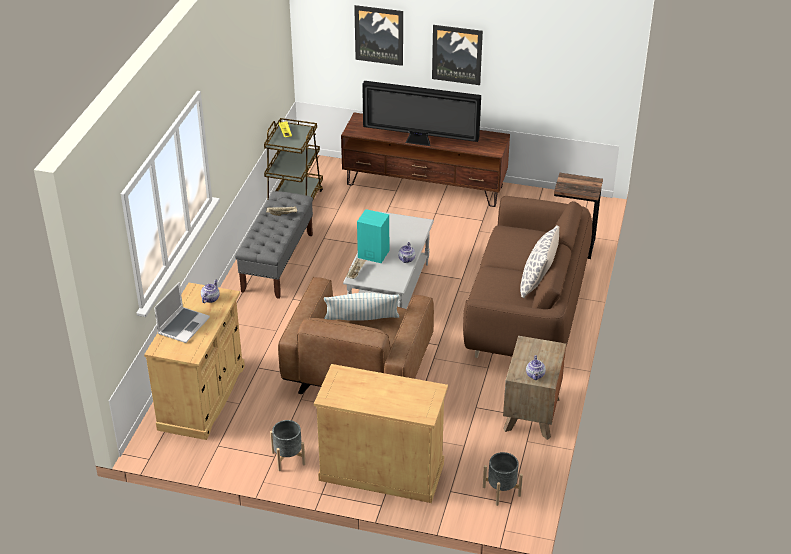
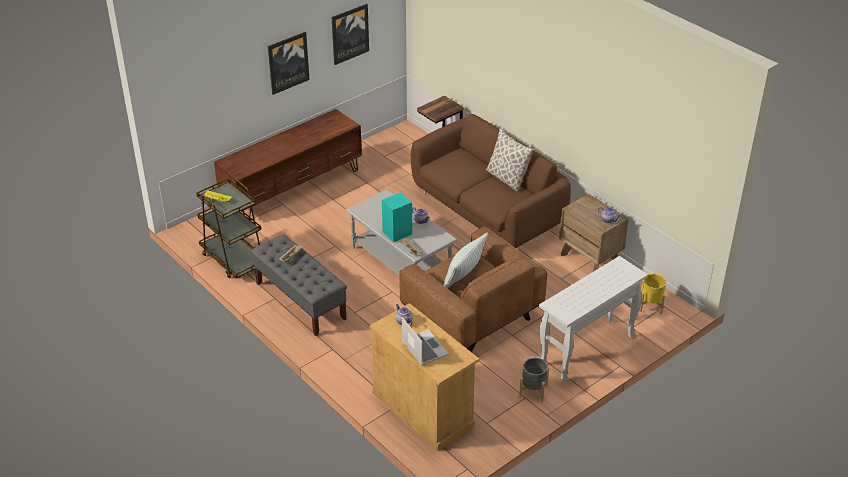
camera: 55 degrees left, 0 degrees up
(379, 34) = (225, 78): picture -> picture (349, 33)
(381, 471) = (586, 350): beige cabinet -> white console table
(420, 142) = (296, 149): television -> none
(502, 491) = (650, 305): grey planter -> yellow planter

